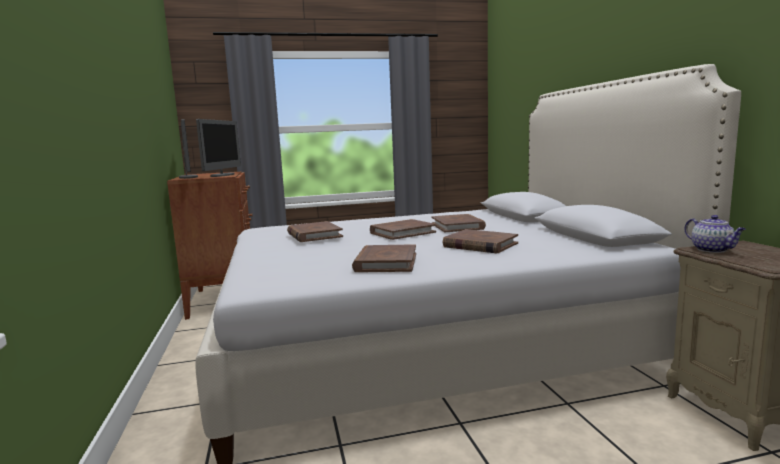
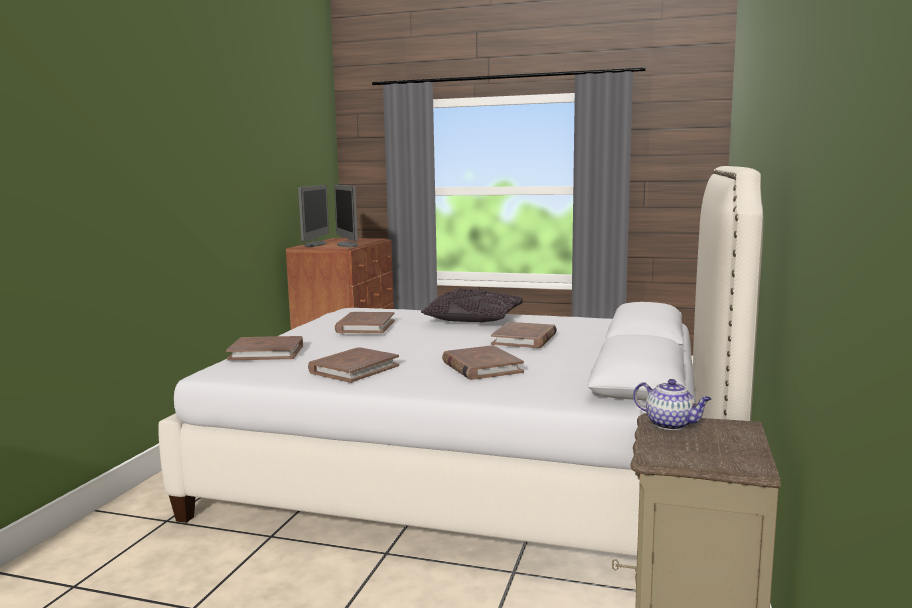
camera: 30 degrees right, 0 degrees up
(223, 175) = (347, 245): monitor -> monitor turned 120 degrees clockwise
(385, 221) = (474, 319): none -> black pillow
(402, 232) = (449, 337): brown book -> brown book (266, 352)
(712, 250) = (671, 424): teapot -> teapot turned 60 degrees counterclockwise

